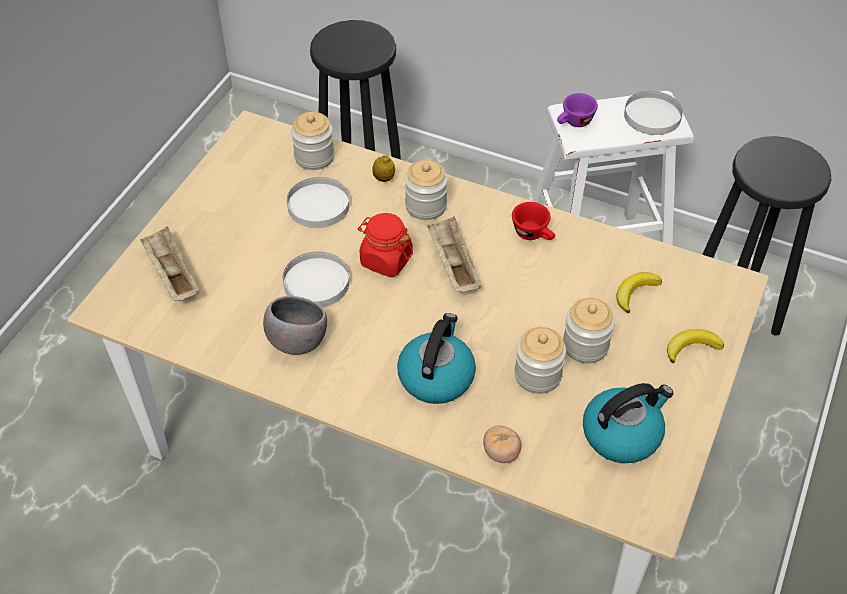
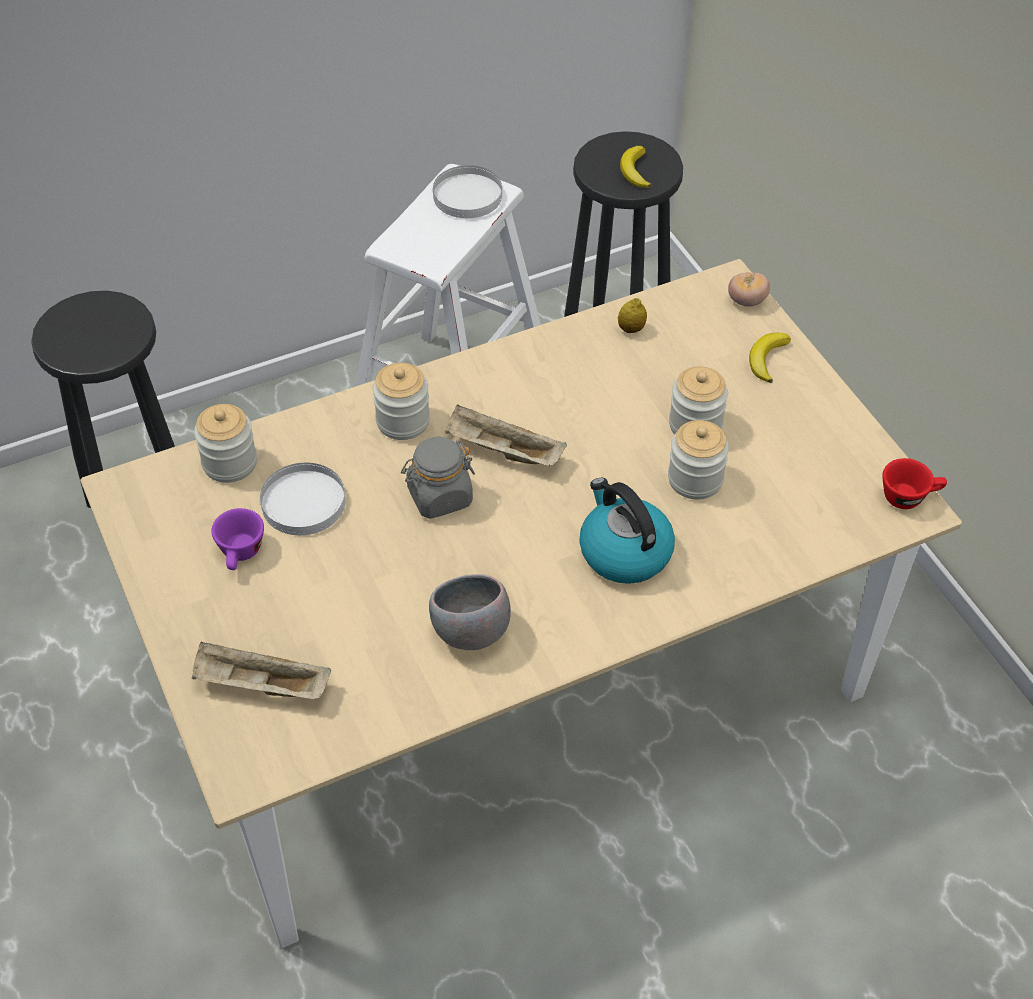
camera: 50 degrees left, 0 degrees up
(316, 282) = (408, 569): white plate -> none
(384, 178) = (328, 428): lemon -> lemon (631, 329)
(386, 260) = (439, 496): red jar -> grey jar
(501, 453) = (756, 563): tomato -> tomato (746, 301)
(534, 234) = (529, 370): red cup -> red cup (909, 496)
(574, 123) = (412, 250): purple cup -> purple cup (241, 554)
(622, 434) = (813, 467): kettle -> none
(635, 292) = (670, 351): banana -> banana (635, 171)

